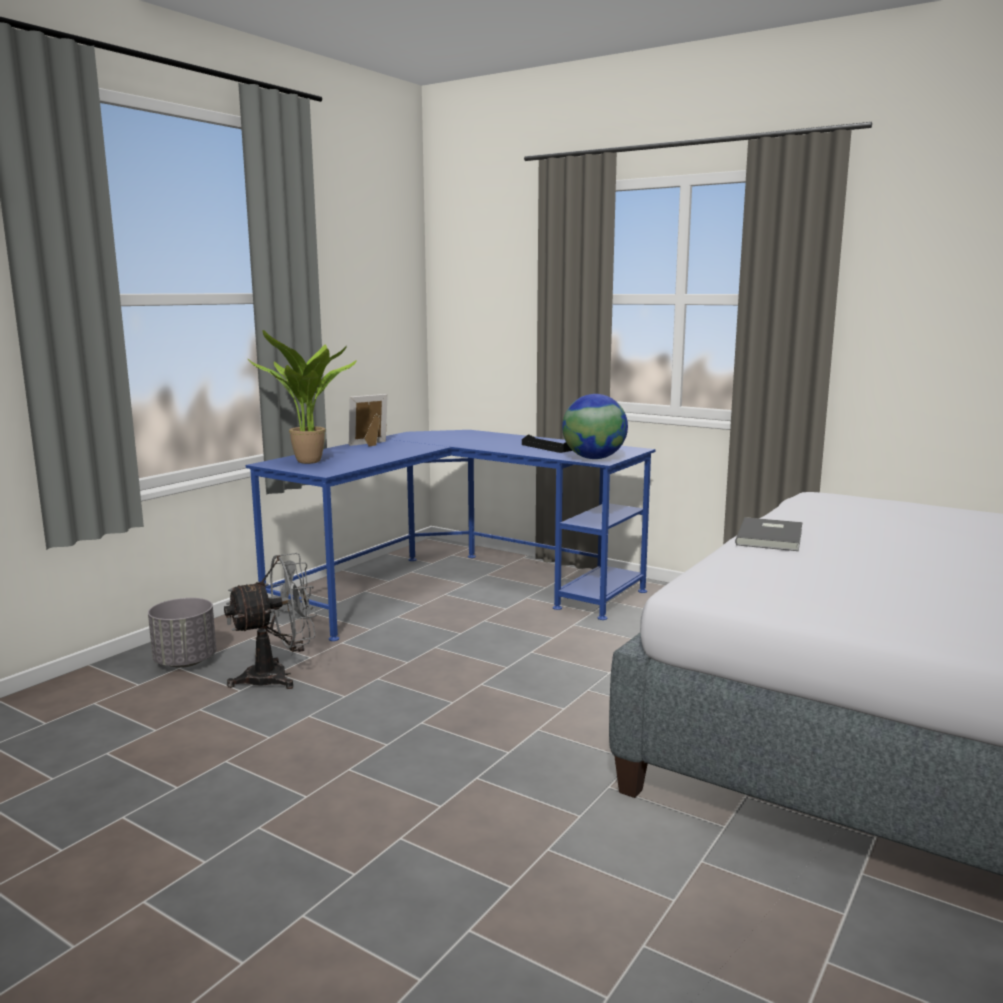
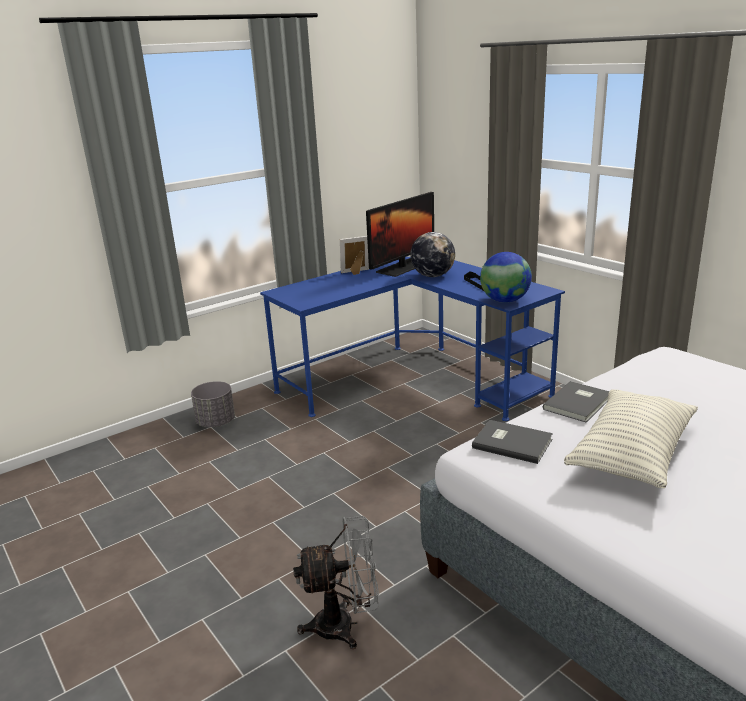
camera: 20 degrees right, 10 degrees up
(278, 677) = (264, 442): grey fan -> grey fan (345, 625)
(311, 462) = (302, 292): potted plant -> none
(431, 438) = (403, 267): none -> monitor
(478, 444) = (432, 276): none -> globe
(732, 575) = (511, 442): none -> grey book
(881, 572) = (631, 454): none -> pillow

